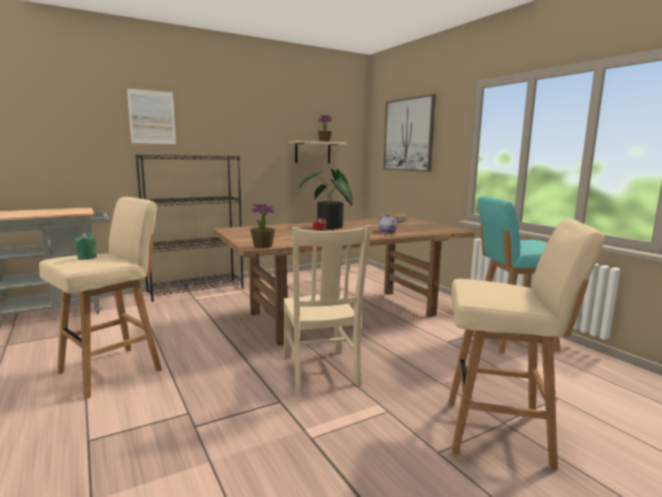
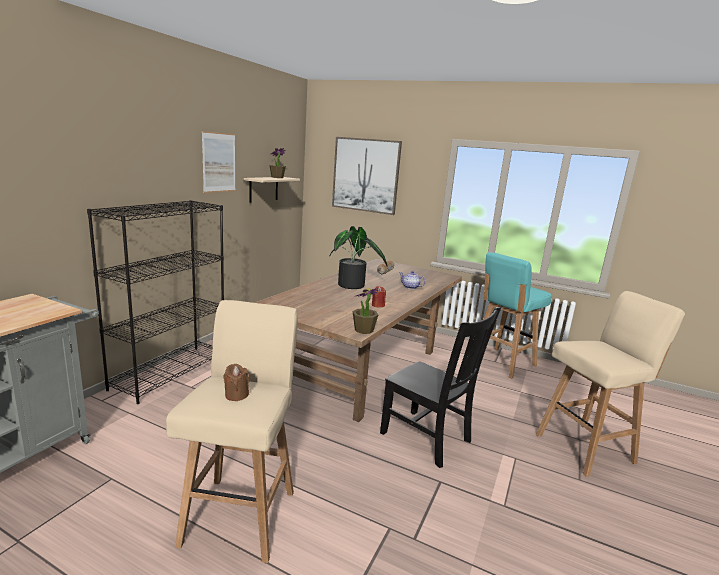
camera: 35 degrees left, 5 degrees up
(87, 257) = (236, 395): green candle -> brown candle
(152, 117) = (104, 154): picture -> picture (219, 162)
(320, 371) = (428, 438): beige chair -> black chair

